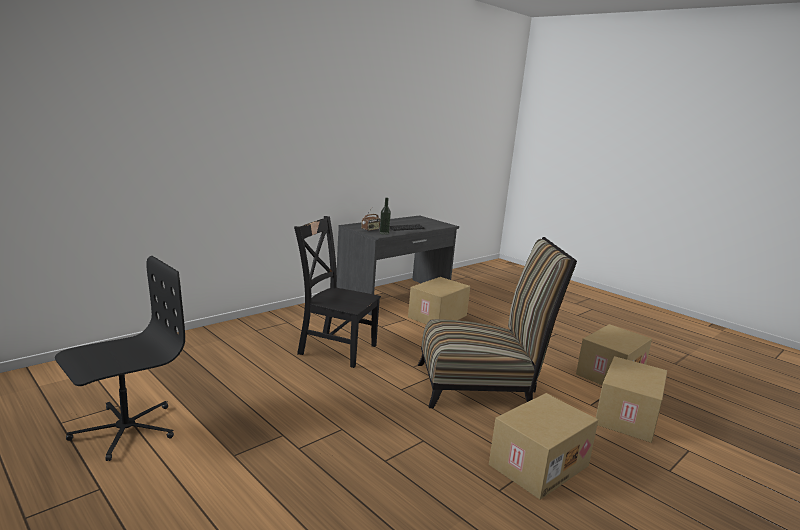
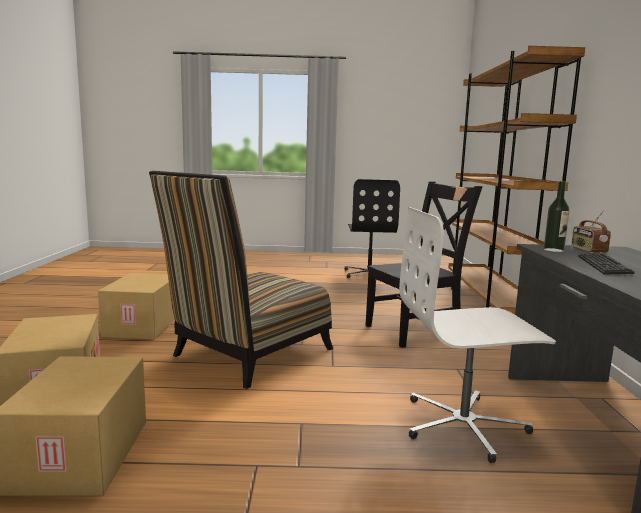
camera: 135 degrees right, 5 degrees down
(212, 336) = (490, 305): none -> brown bookcase
(438, 317) = (464, 425): cardboard box -> white office chair

